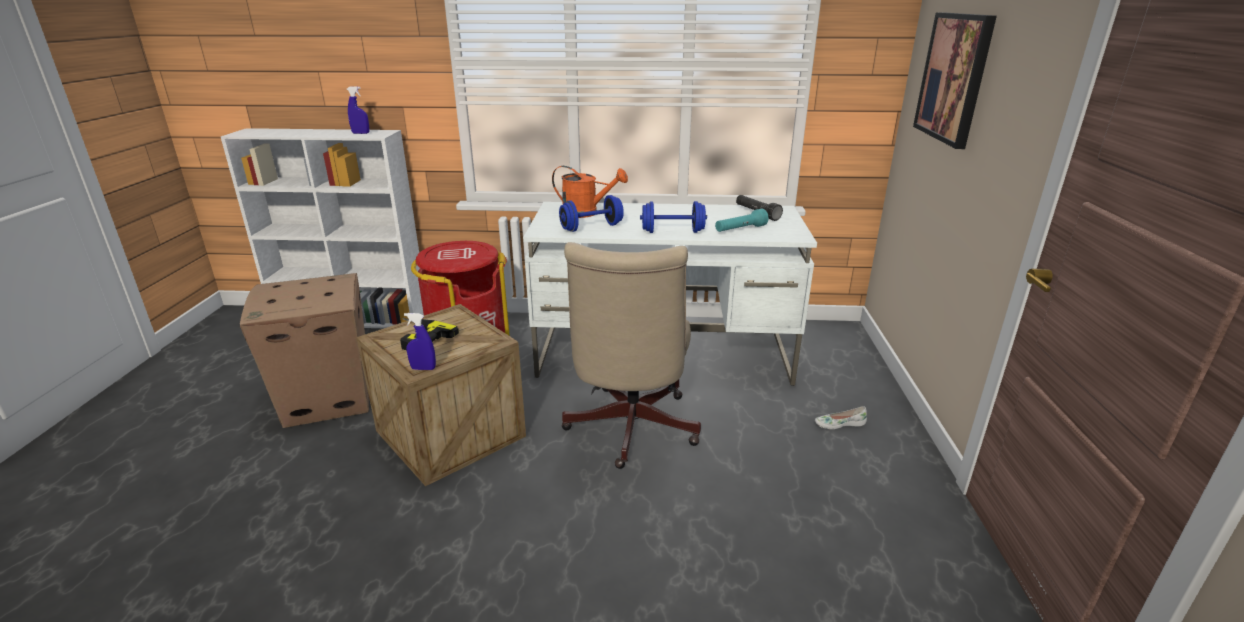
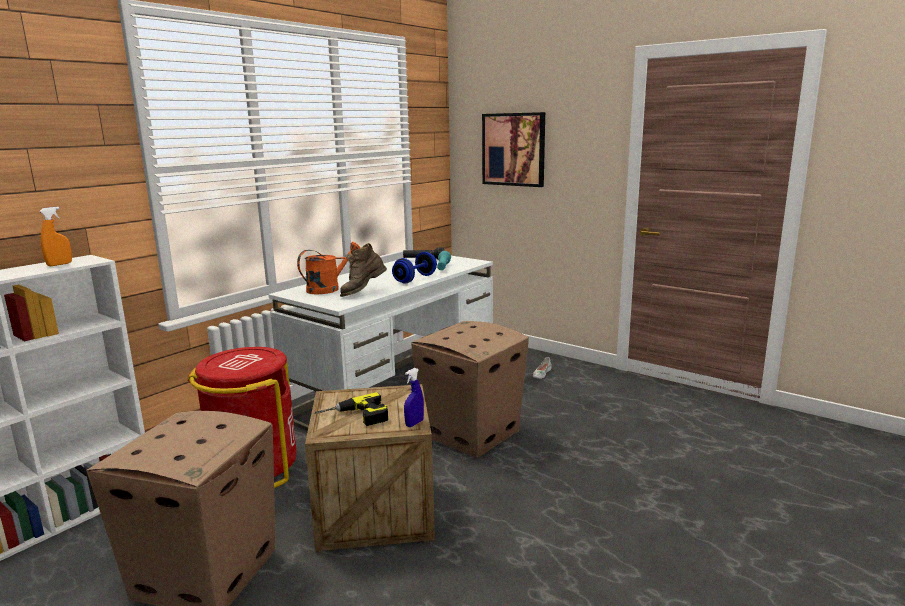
camera: 55 degrees left, 10 degrees down
(361, 133) = (59, 264): blue spray bottle -> orange spray bottle
(591, 227) = (363, 293): blue dumbbell -> brown boot
(629, 430) = (470, 434): beige office chair -> cardboard box

